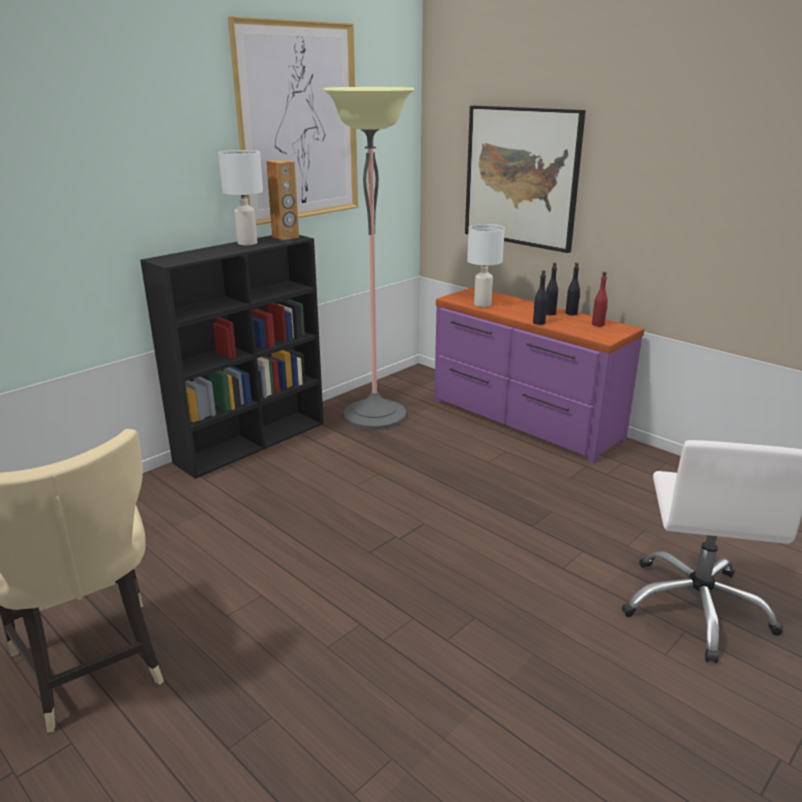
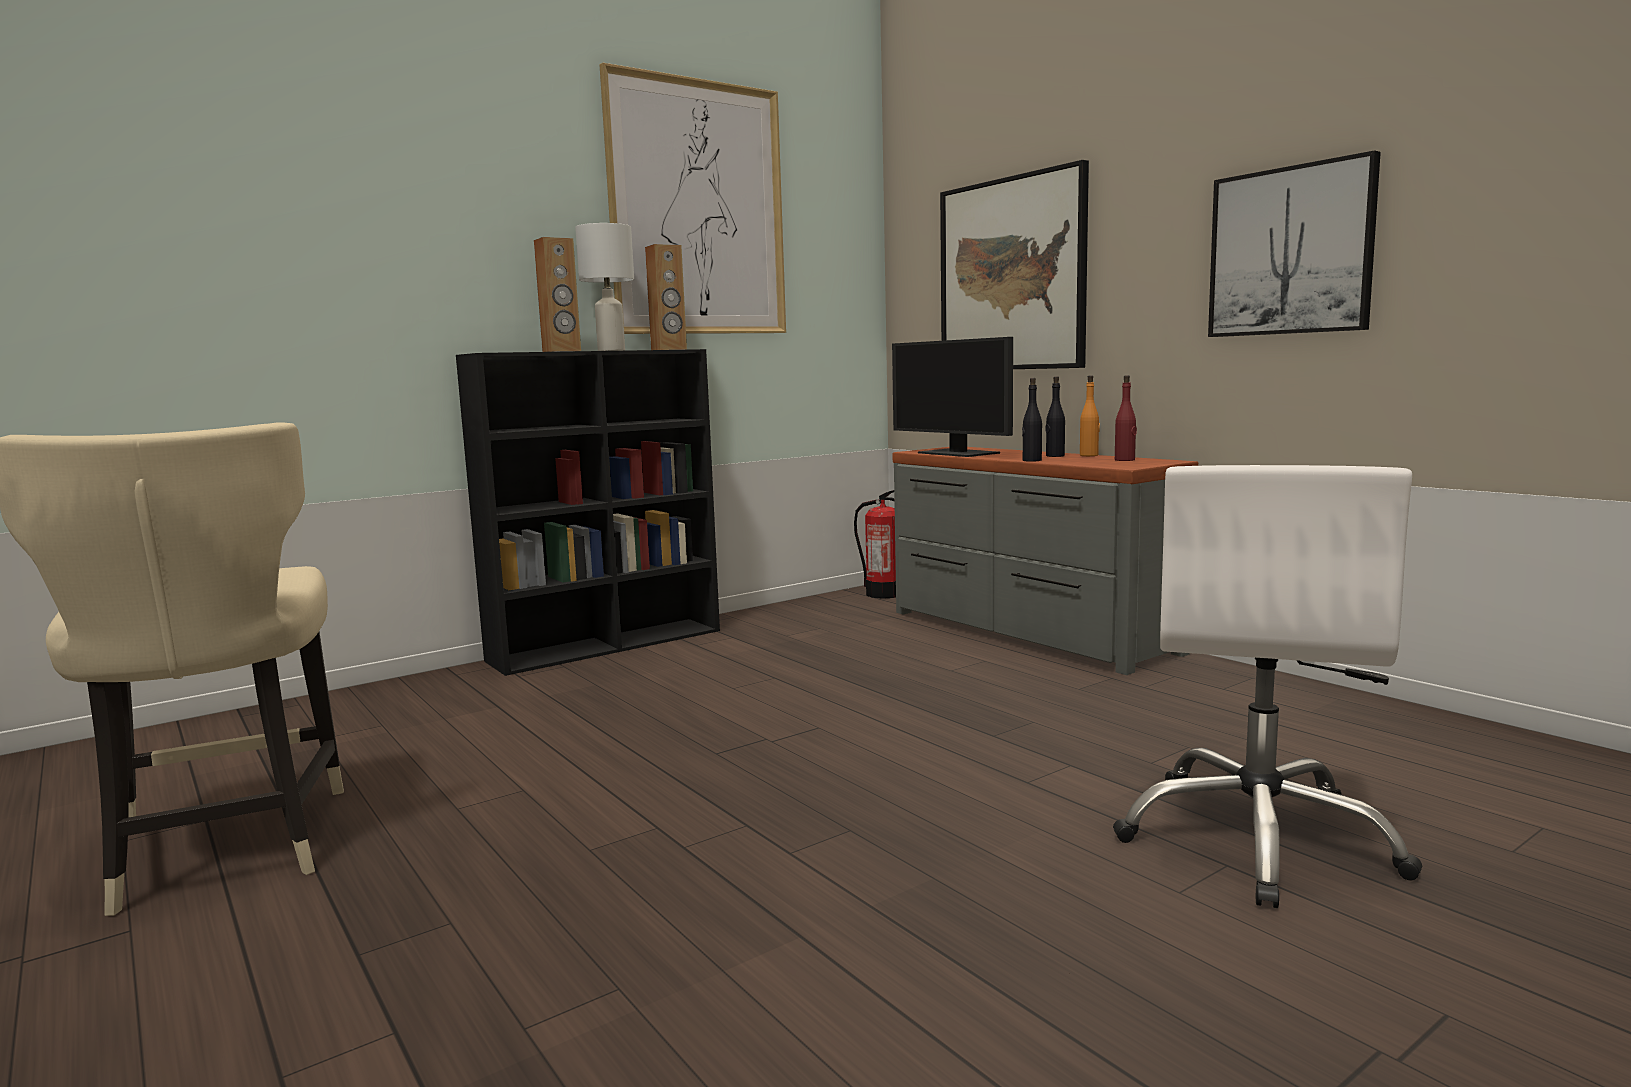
camera: 10 degrees right, 15 degrees down
(216, 251) = (562, 351): none -> brown speaker
(375, 415) = (799, 624): floor lamp -> none
(419, 379) = (884, 594): none -> fire extinguisher
(483, 304) = (958, 453): white table lamp -> monitor
(523, 420) = (1026, 632): purple dresser -> grey dresser
(571, 313) = (1089, 455): black bottle -> orange bottle
(720, 207) = (1290, 251): none -> picture

